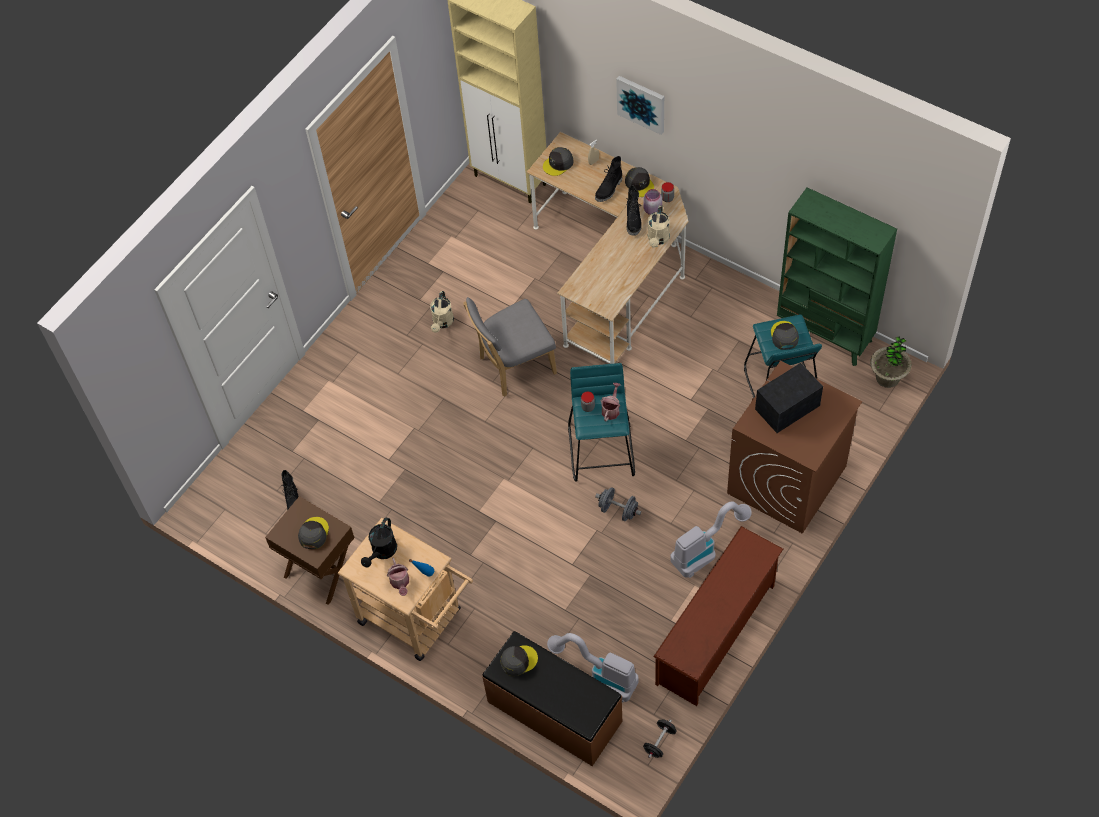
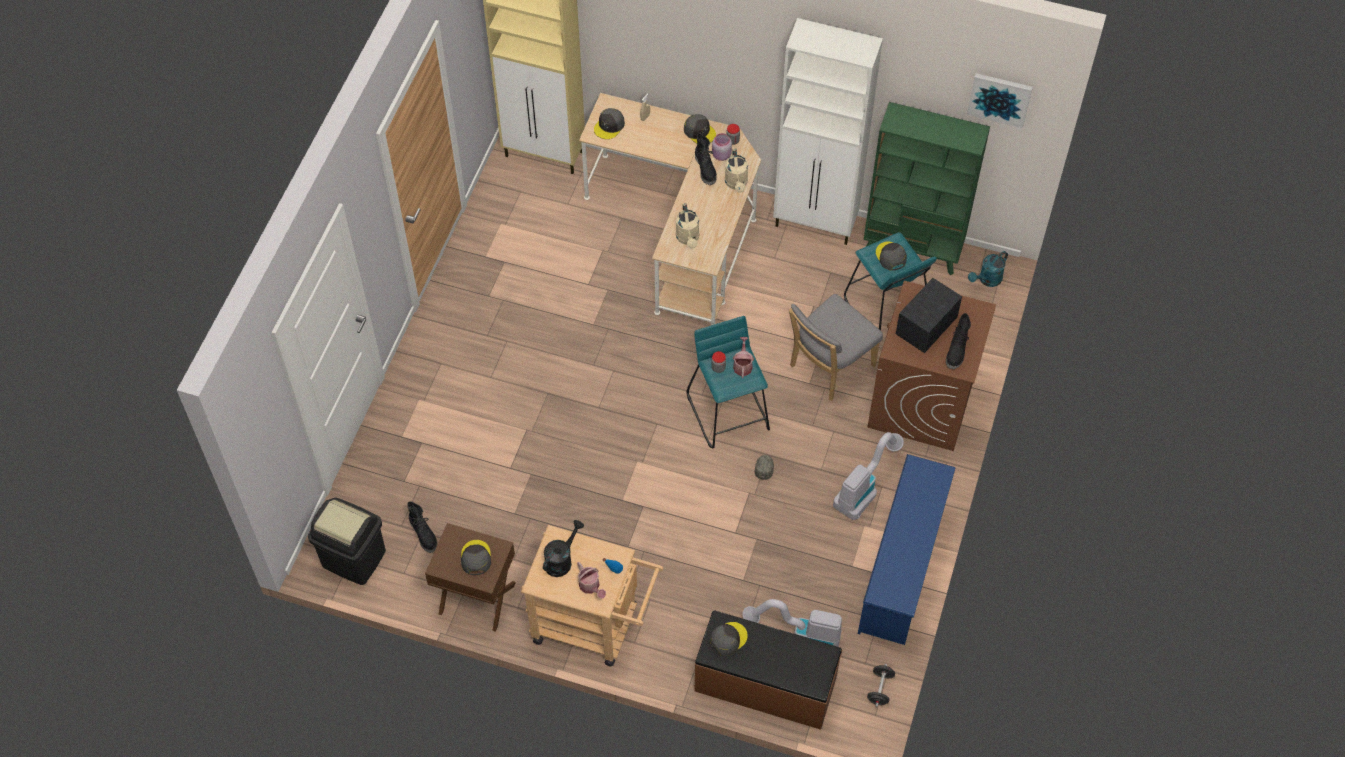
camera: 20 degrees left, 0 degrees up
(226, 511) = (353, 559): none -> black trash can
(382, 552) = (561, 560): black watering can -> black watering can turned 150 degrees counterclockwise
(442, 323) = (521, 315): beige watering can -> beige watering can (688, 239)
(514, 366) = (610, 345): grey chair -> grey chair (829, 368)
(609, 189) = (670, 142): black boot -> black boot (957, 351)
(618, 510) = (764, 468): grey dumbbell -> grey cap
(641, 103) = (697, 47): picture -> picture (999, 99)
(717, 635) = (902, 570): brown shoe rack -> blue shoe rack
(740, 292) = (816, 224): none -> white cabinet
(887, 378) = (987, 280): potted plant -> turquoise watering can

